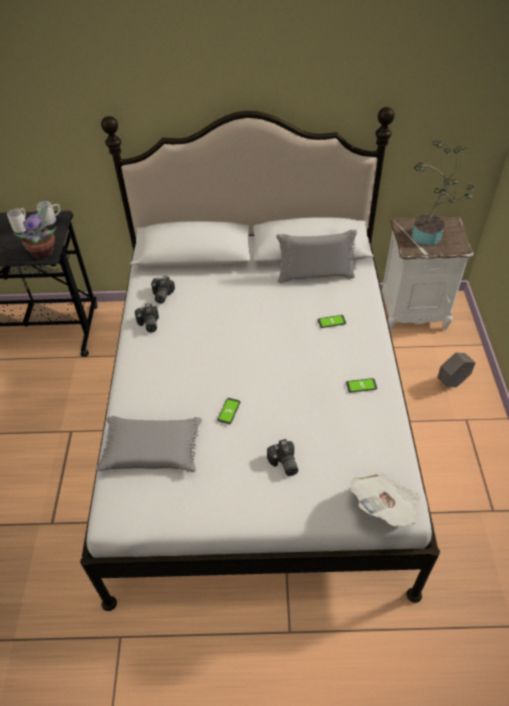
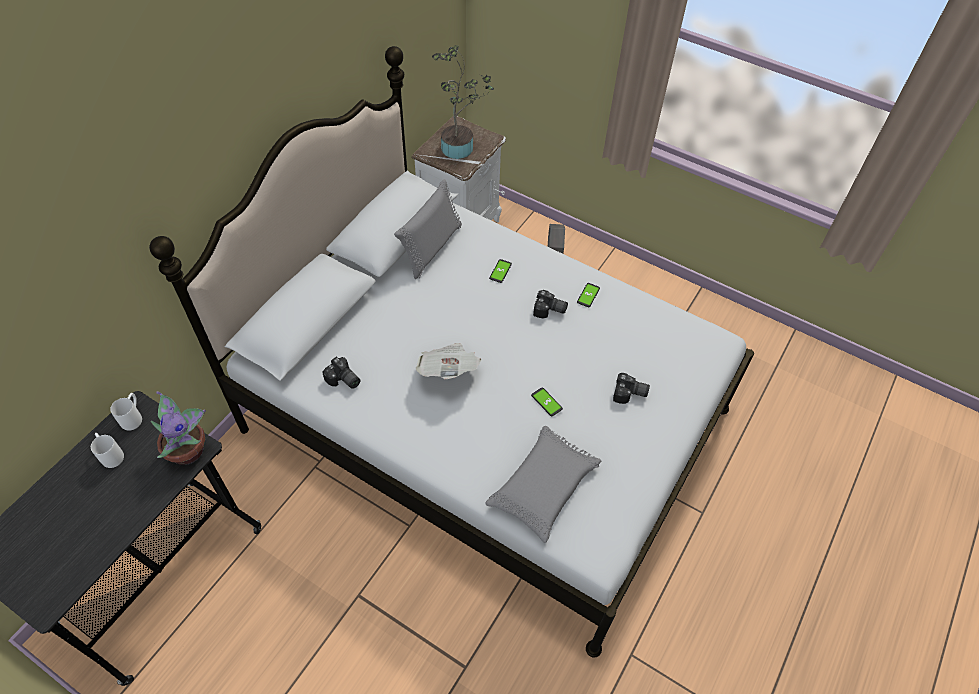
camera: 60 degrees left, 5 degrees up
(148, 324) = (376, 412): camera -> camera (549, 310)
(385, 507) = (713, 352): newspaper -> newspaper (449, 370)

